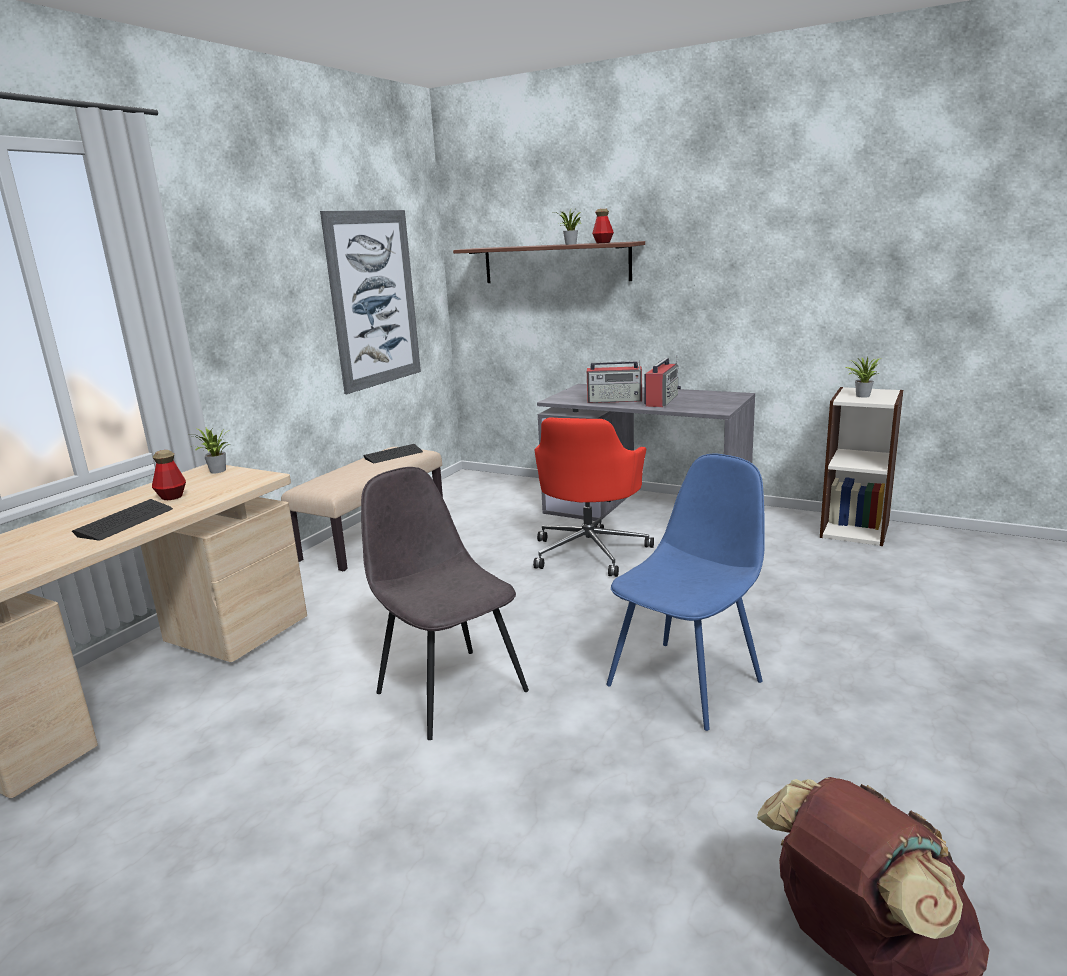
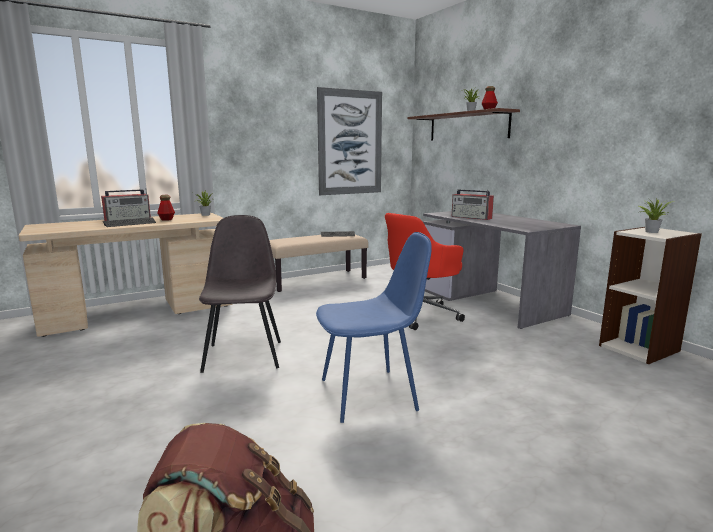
camera: 30 degrees right, 5 degrees down
(661, 400) = (502, 221): radio -> radio (128, 219)

